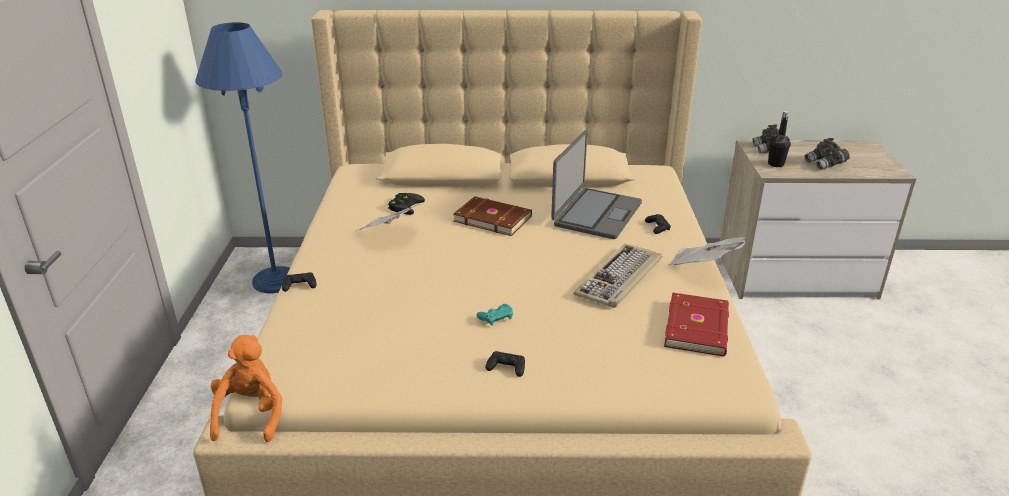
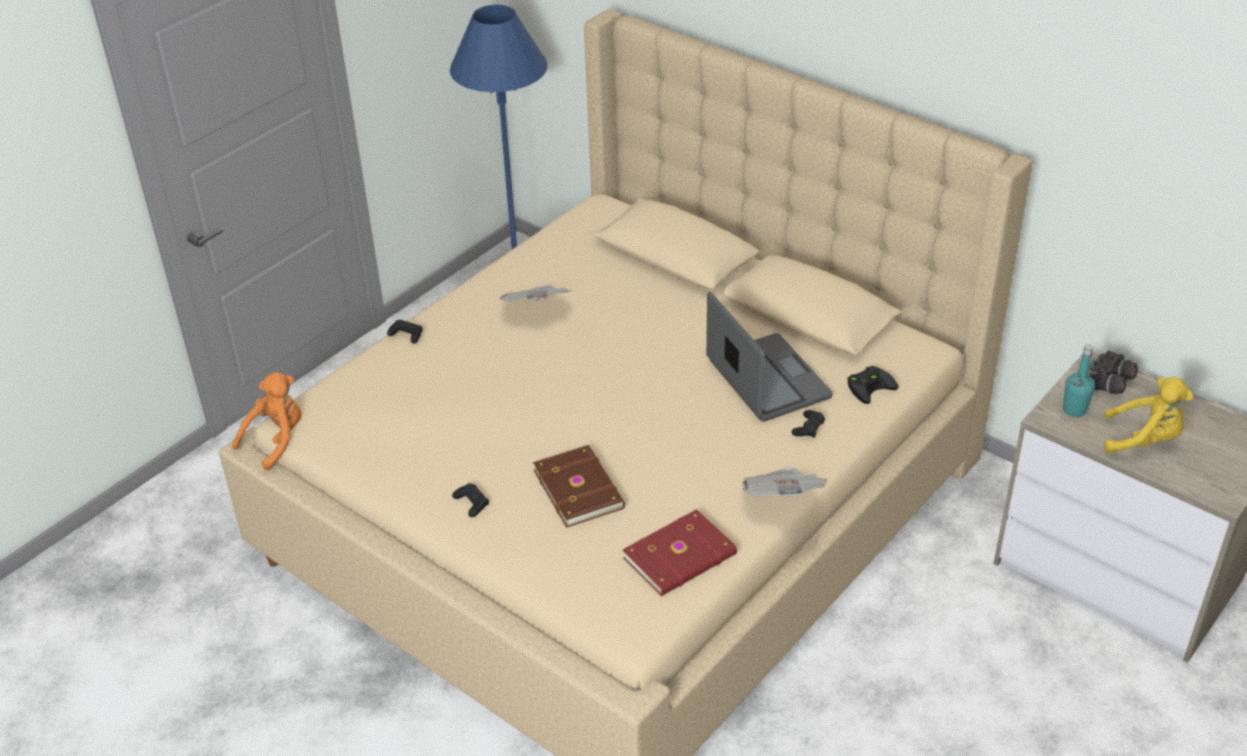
camera: 40 degrees right, 10 degrees up
(405, 205) = (592, 279): black game controller -> black game controller (870, 385)
(492, 218) = (655, 336): brown book -> brown book (580, 488)
(496, 318) = (521, 451): turquoise game controller -> none
(596, 214) = (766, 380): laptop -> laptop turned 90 degrees counterclockwise
(620, 278) = (682, 468): keyboard -> none
(775, 164) = (1074, 410): black bottle -> turquoise bottle
(825, 164) = (1144, 440): grey binoculars -> yellow plush toy

